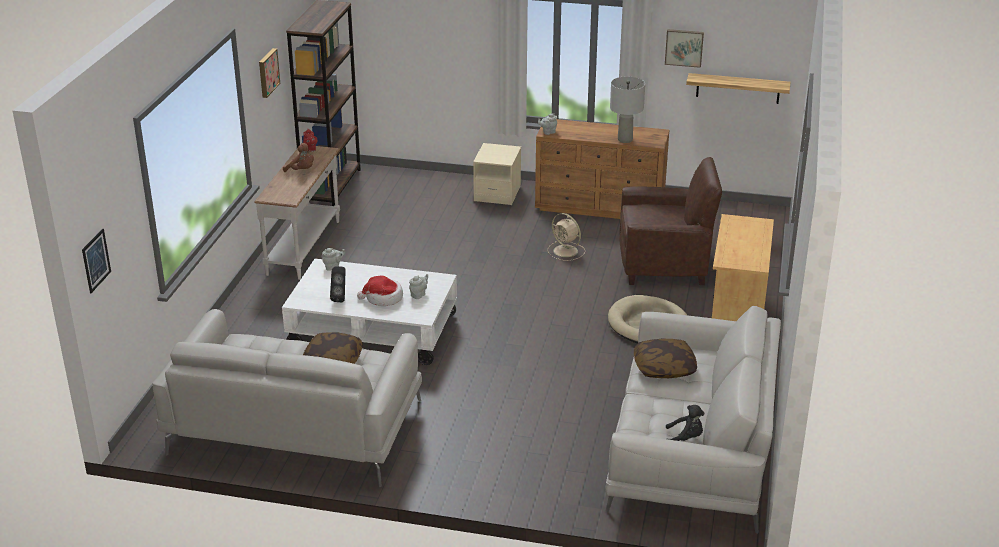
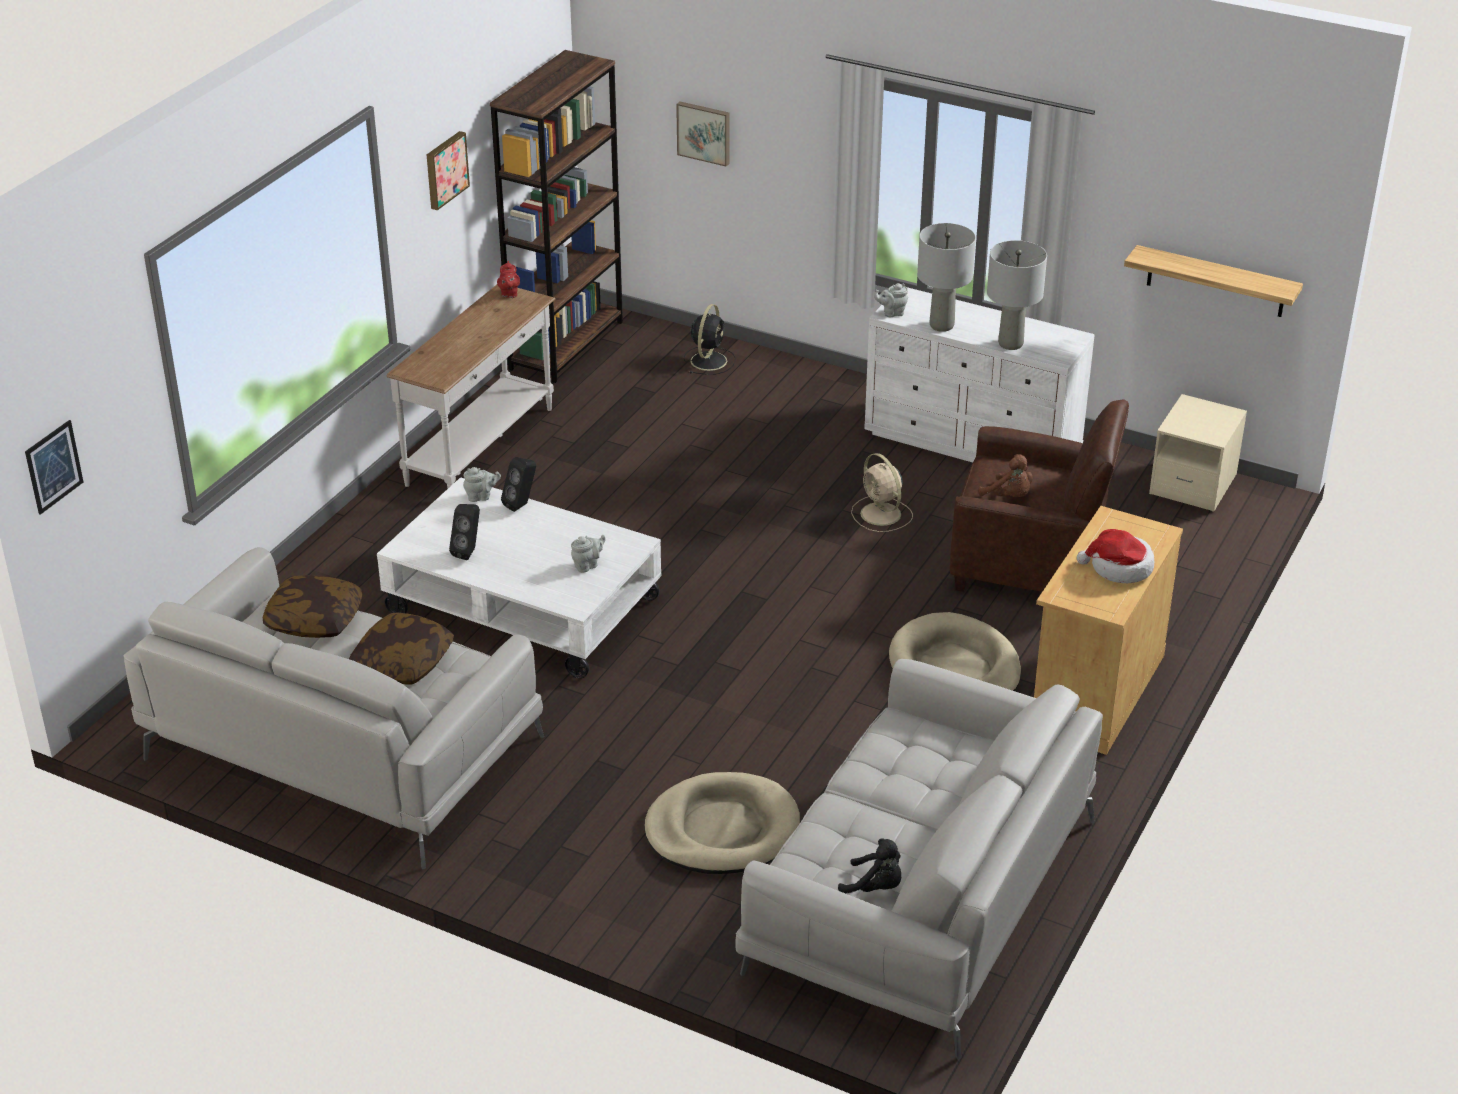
camera: 15 degrees right, 5 degrees up
(301, 170) = (479, 330): brown plush toy -> brown plush toy (1009, 497)
(361, 268) = (521, 505): none -> black speaker
(383, 298) = (531, 562): hat -> hat (1119, 567)
(423, 183) = (709, 360): none -> black fan
(497, 194) = (817, 395): beige nightstand -> beige nightstand (1193, 485)
(555, 433) = (722, 829): none -> beige dog bed
(580, 135) = (941, 326): none -> grey table lamp
(600, 207) = (974, 442): brown dresser -> white dresser
(664, 368) = (901, 759): pillow -> pillow (314, 621)
(684, 47) = (1131, 202): picture -> picture (704, 132)

